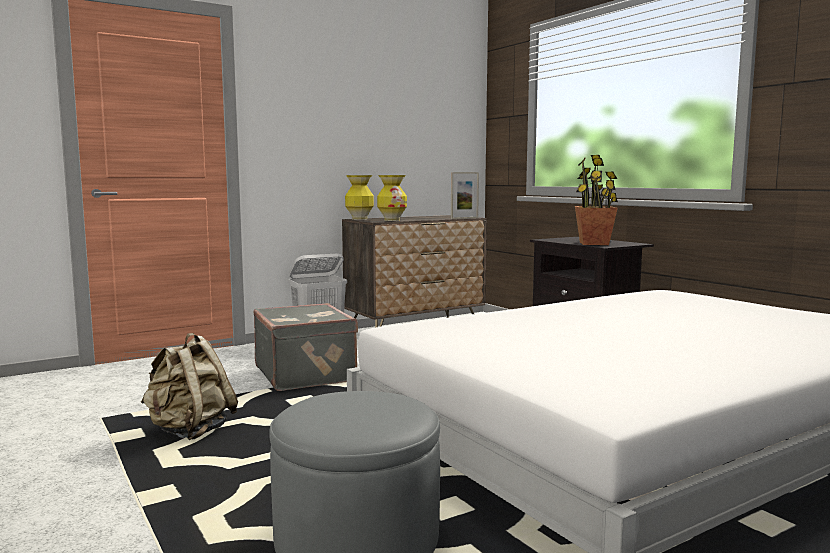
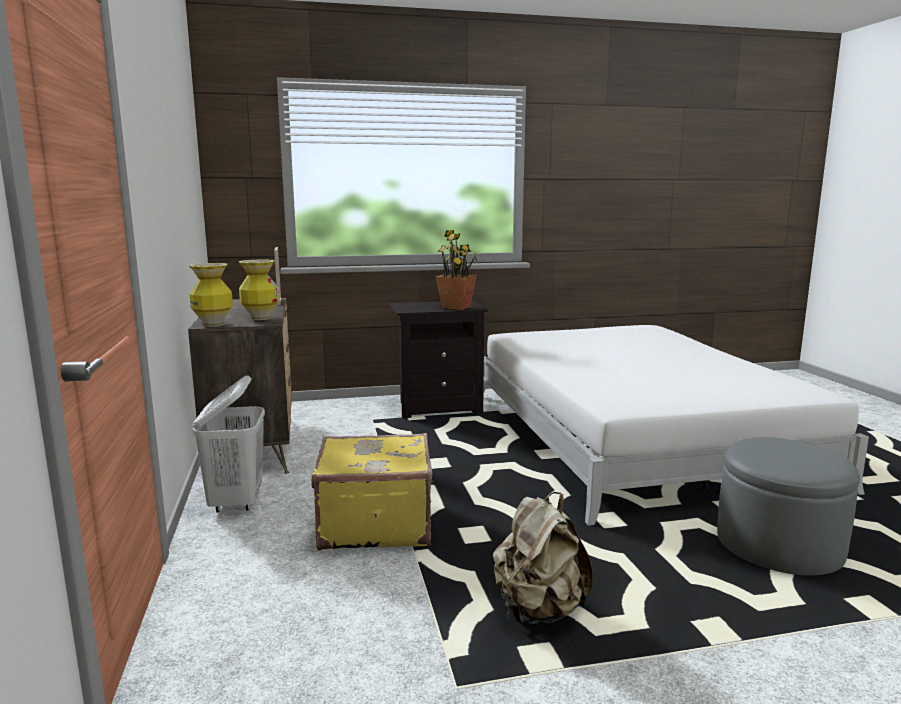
camera: 70 degrees left, 5 degrees up
(306, 374) = (374, 524): grey suitcase -> yellow suitcase

